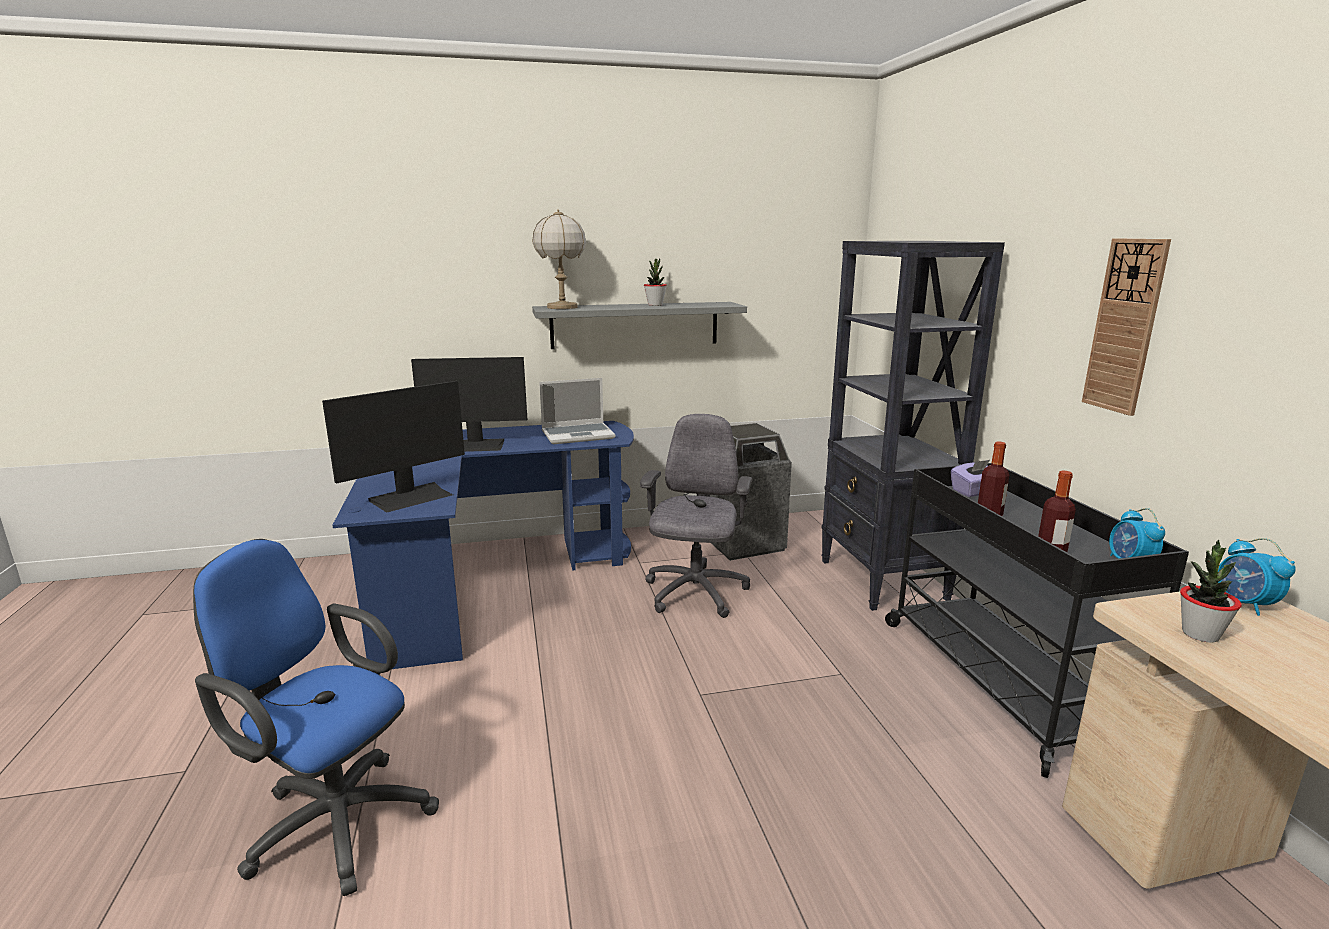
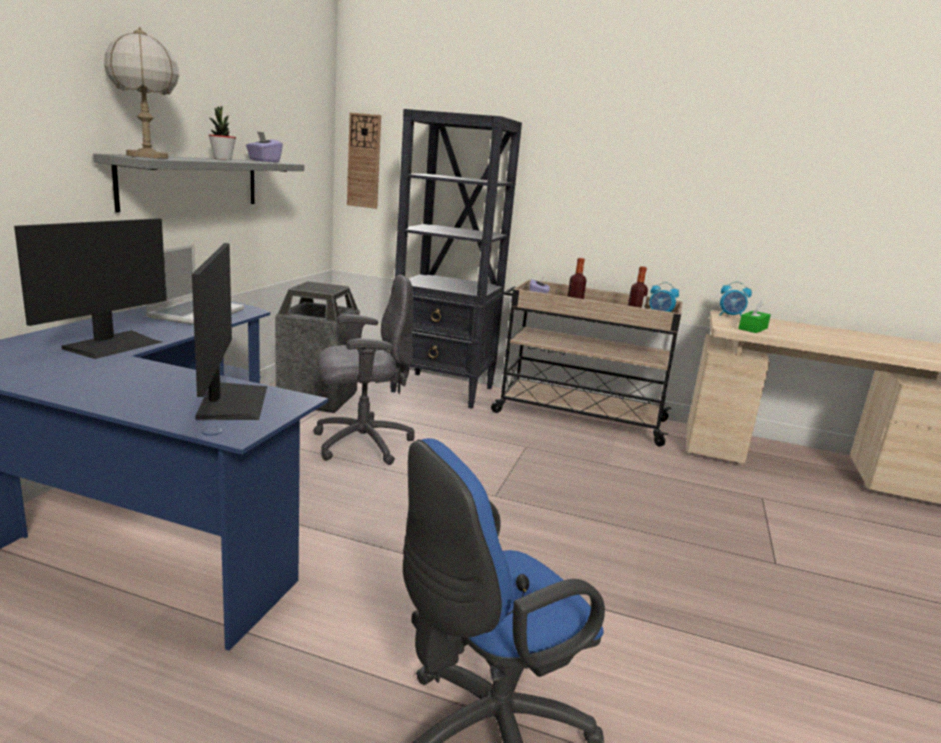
camera: 60 degrees left, 0 degrees up
(695, 594) = (361, 443): grey office chair -> grey office chair turned 120 degrees clockwise
(708, 304) = (264, 161): none -> purple tissue box
(998, 679) = (577, 416): black cart -> beige cart
(1125, 326) = (622, 180): wall clock -> wall clock (364, 161)
(1200, 634) = (752, 328): potted plant -> green tissue box

